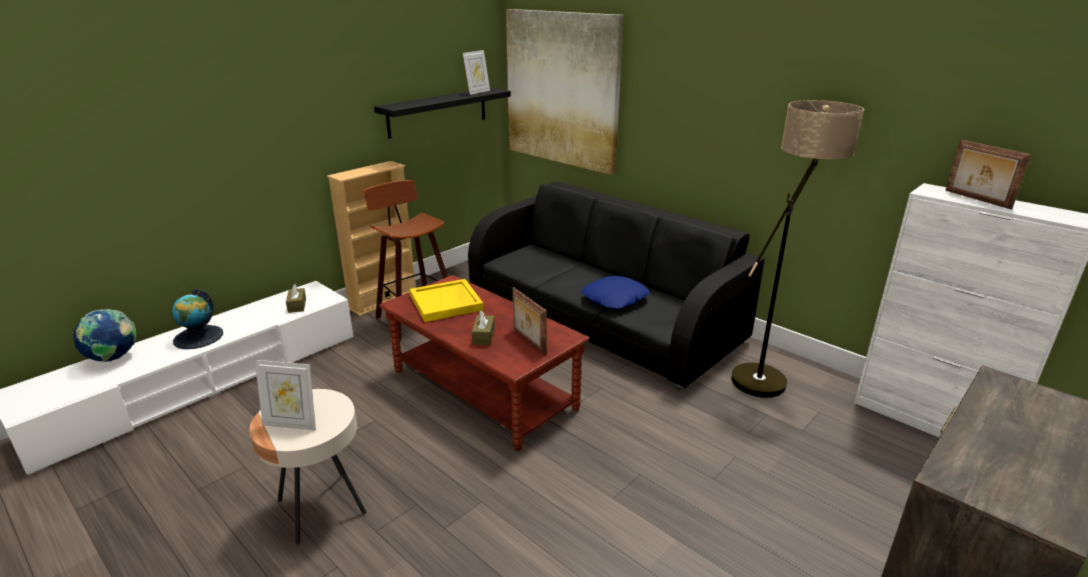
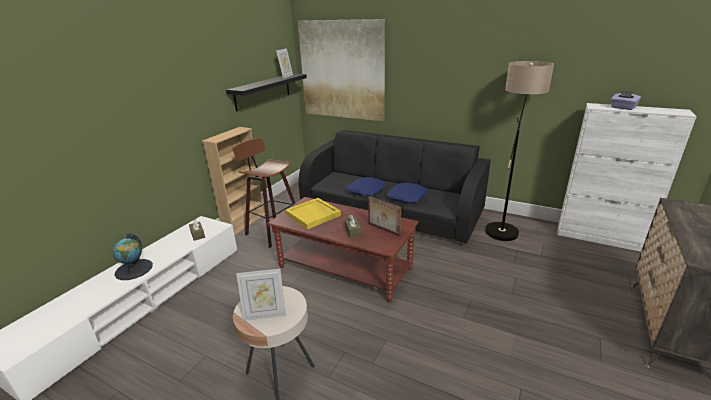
camera: 15 degrees left, 0 degrees up
(113, 358) = (71, 298): globe -> none
(561, 280) = (366, 190): none -> blue pillow
(976, 199) = (622, 108): picture frame -> purple tissue box

